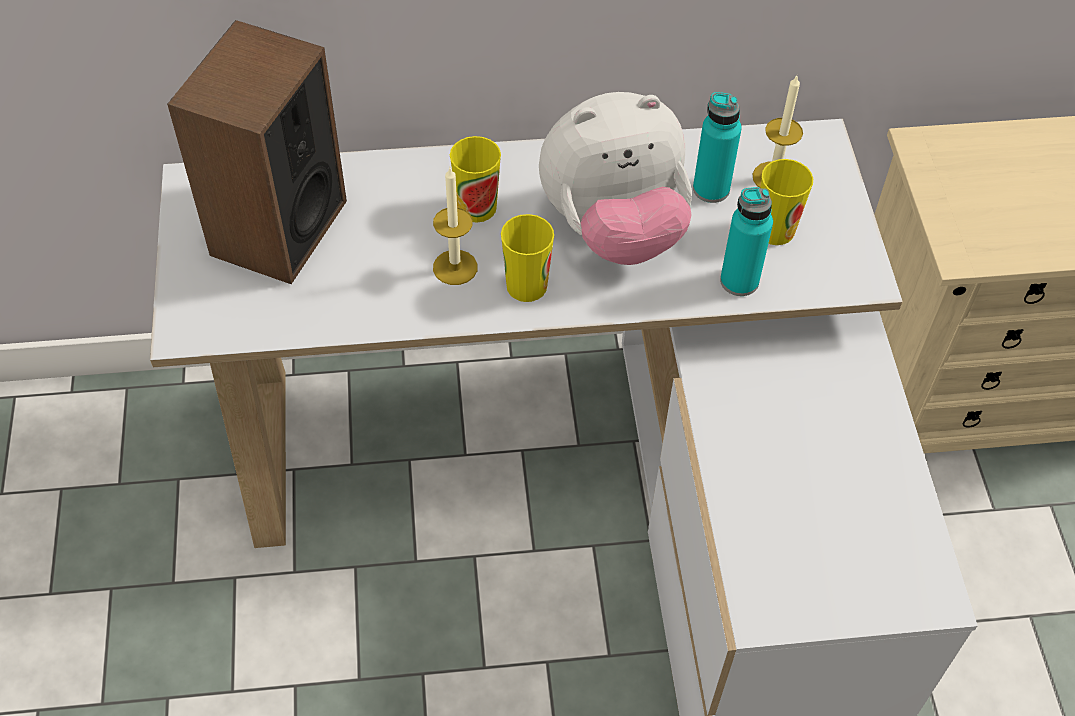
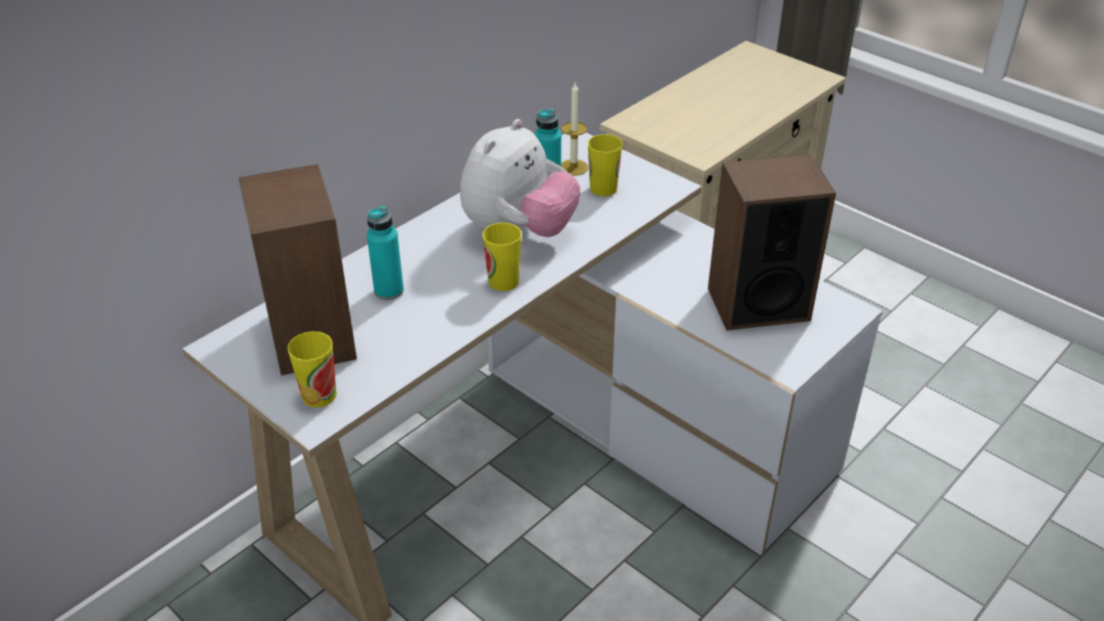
camera: 40 degrees left, 15 degrees down
(455, 267) = (450, 295): candle -> none
(477, 207) = (426, 262): cup -> cup (319, 395)
(739, 281) = (614, 219): turquoise bottle -> turquoise bottle (389, 291)
(826, 504) = (757, 304): none -> speaker

